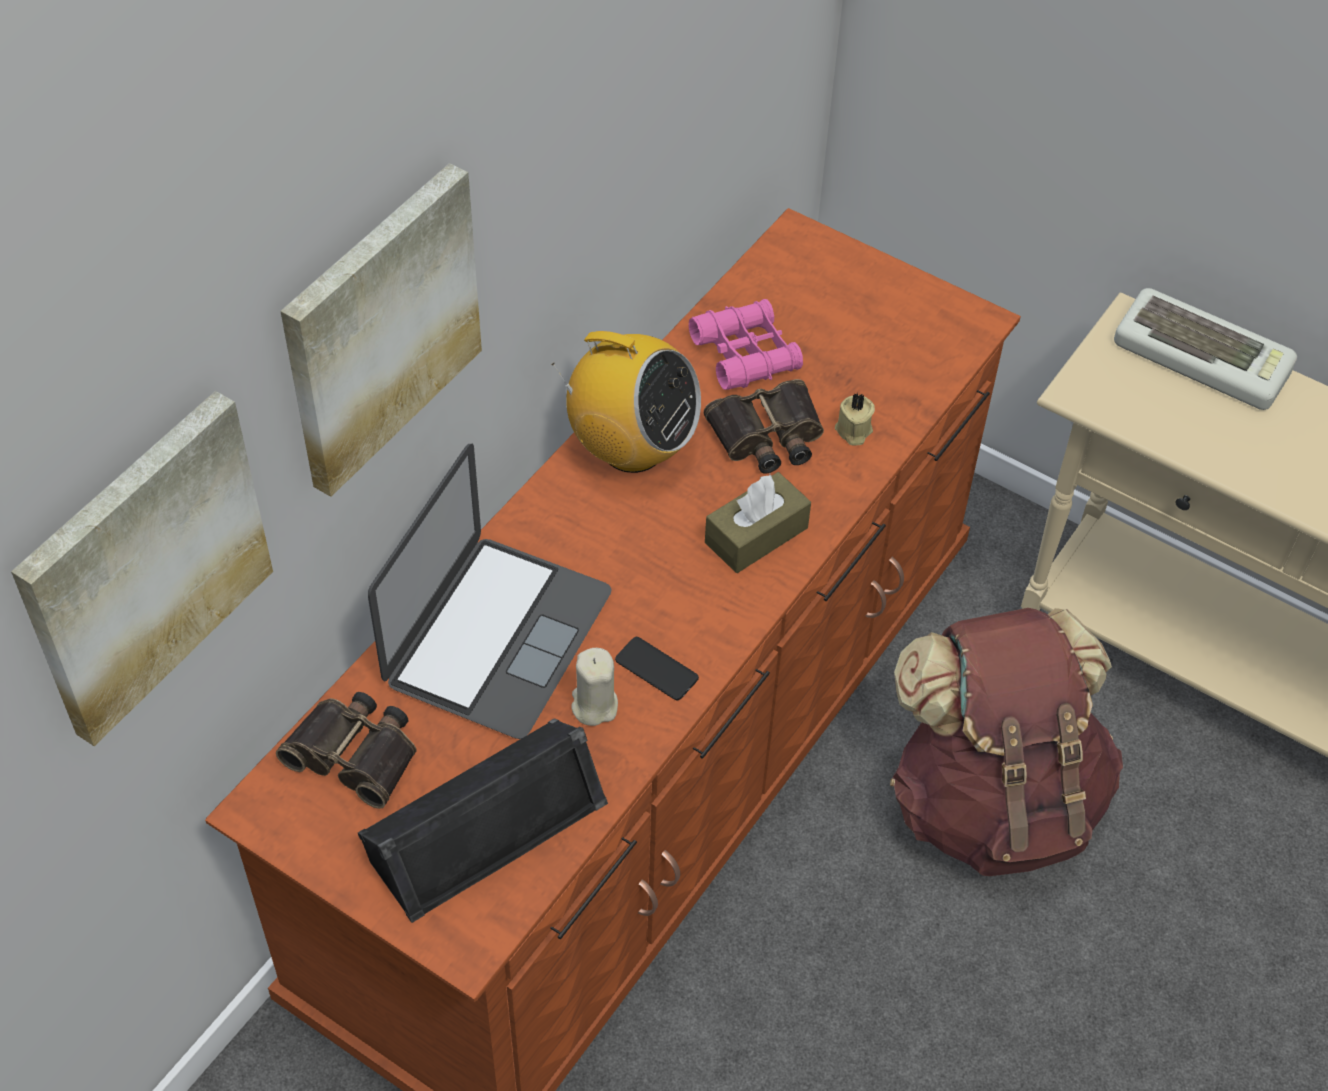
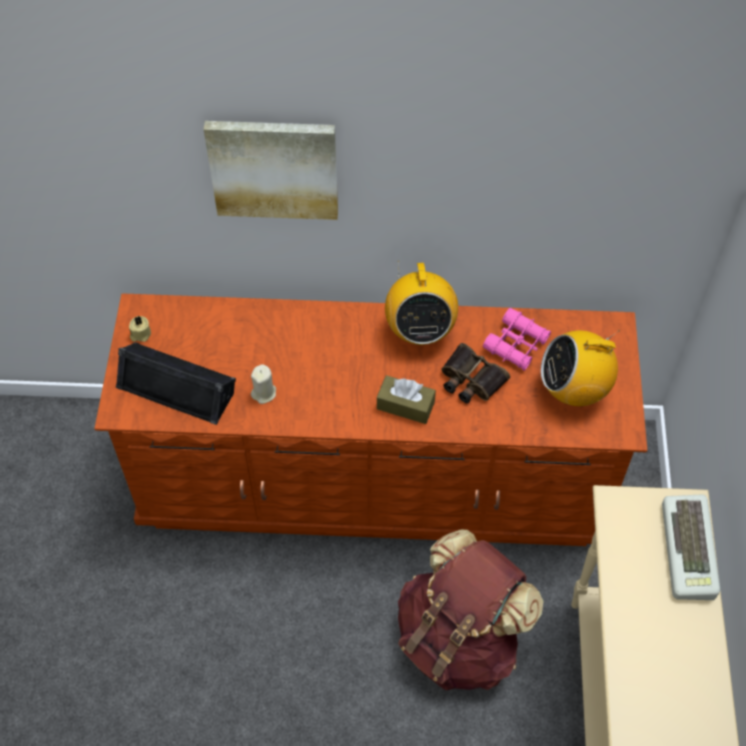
camera: 60 degrees right, 5 degrees up
(144, 565) = (106, 170): picture -> none
(356, 753) = (183, 323): binoculars -> none
(497, 636) = (276, 338): laptop -> none
(656, 669) = (299, 406): phone -> none
(853, 431) = (502, 413): beige candle -> beige candle (140, 334)
(870, 335) = (574, 390): none -> radio

